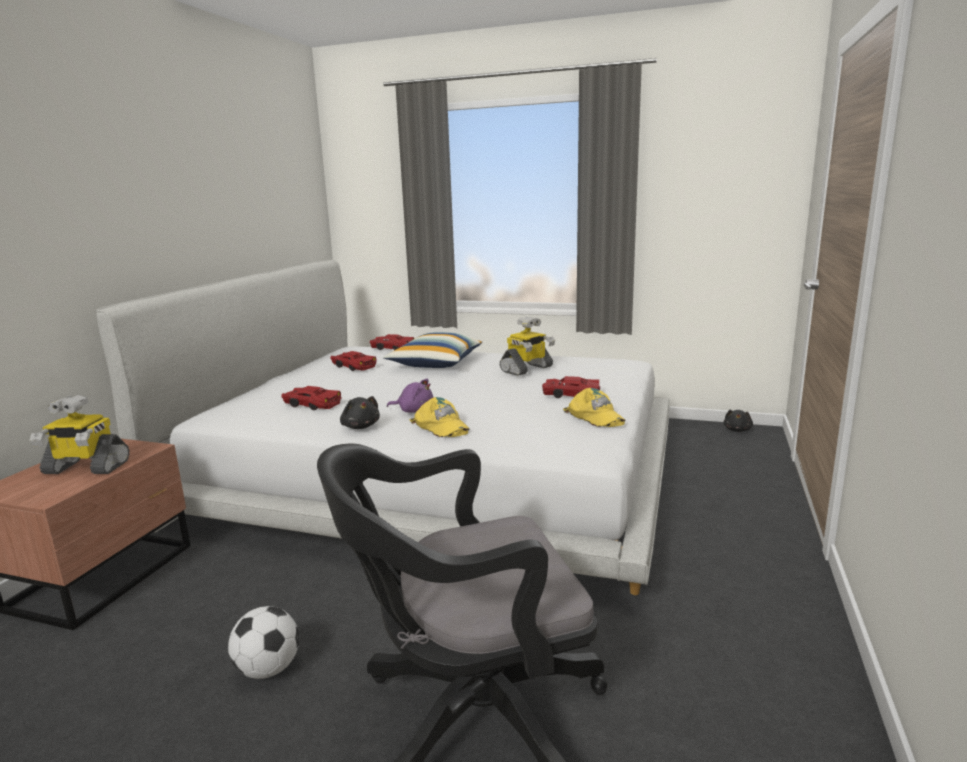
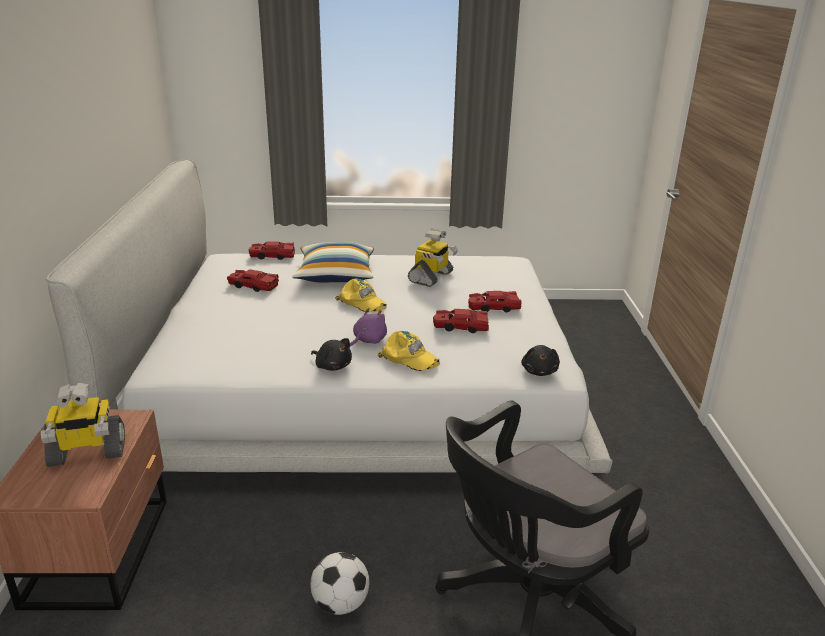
camera: 20 degrees left, 10 degrees up
(311, 405) = (257, 343): red toy car -> red toy car (461, 326)
(414, 410) = (368, 341): purple plush toy -> purple plush toy turned 45 degrees counterclockwise
(595, 416) = (532, 332): yellow cap -> yellow cap (362, 302)
(737, 430) = (589, 307): black plush toy -> black plush toy (539, 371)

